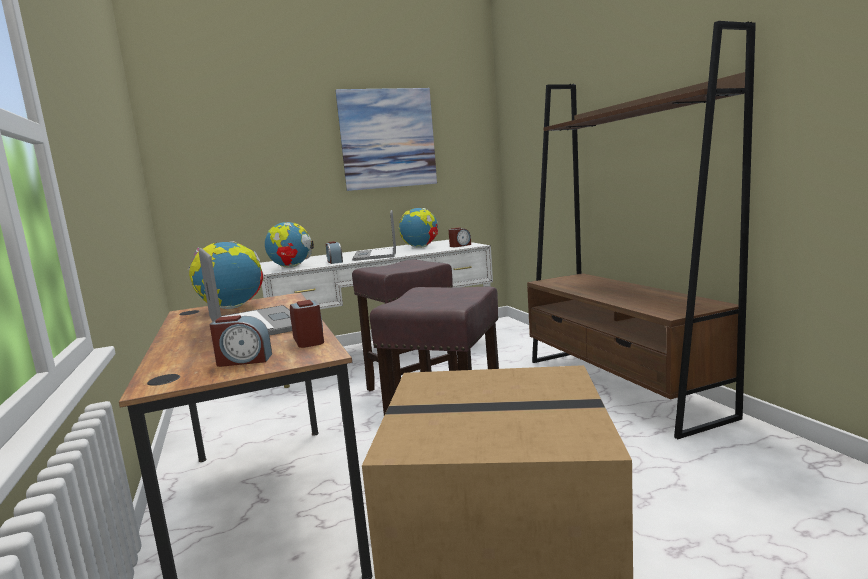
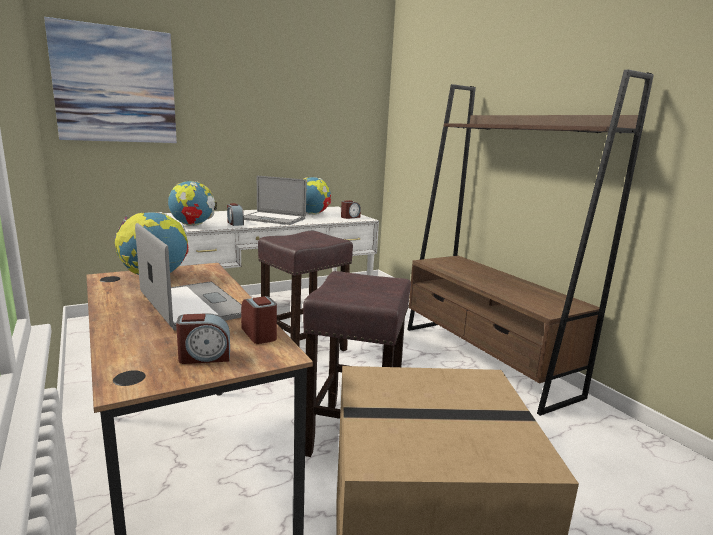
camera: 10 degrees left, 5 degrees up
(375, 255) = (272, 219): laptop -> laptop turned 60 degrees counterclockwise
(387, 139) = (289, 106): picture -> picture (115, 85)

